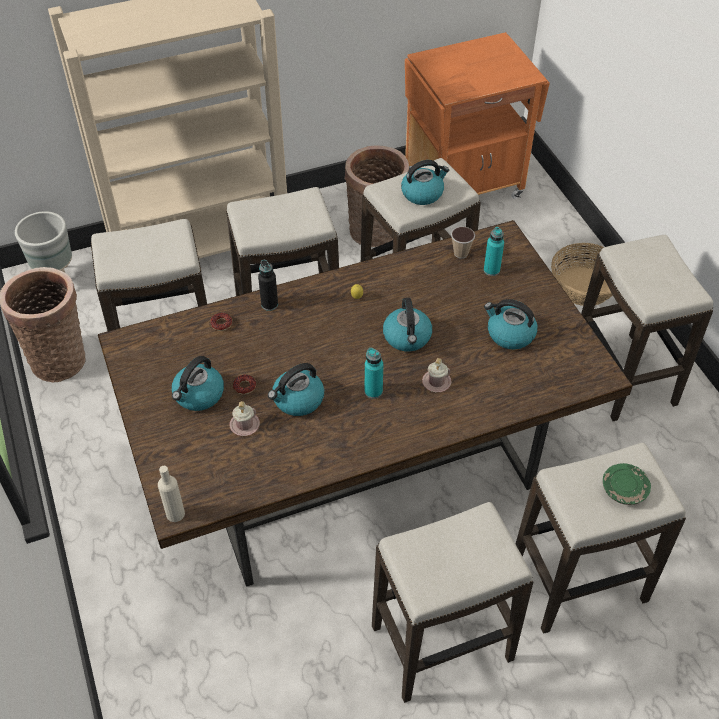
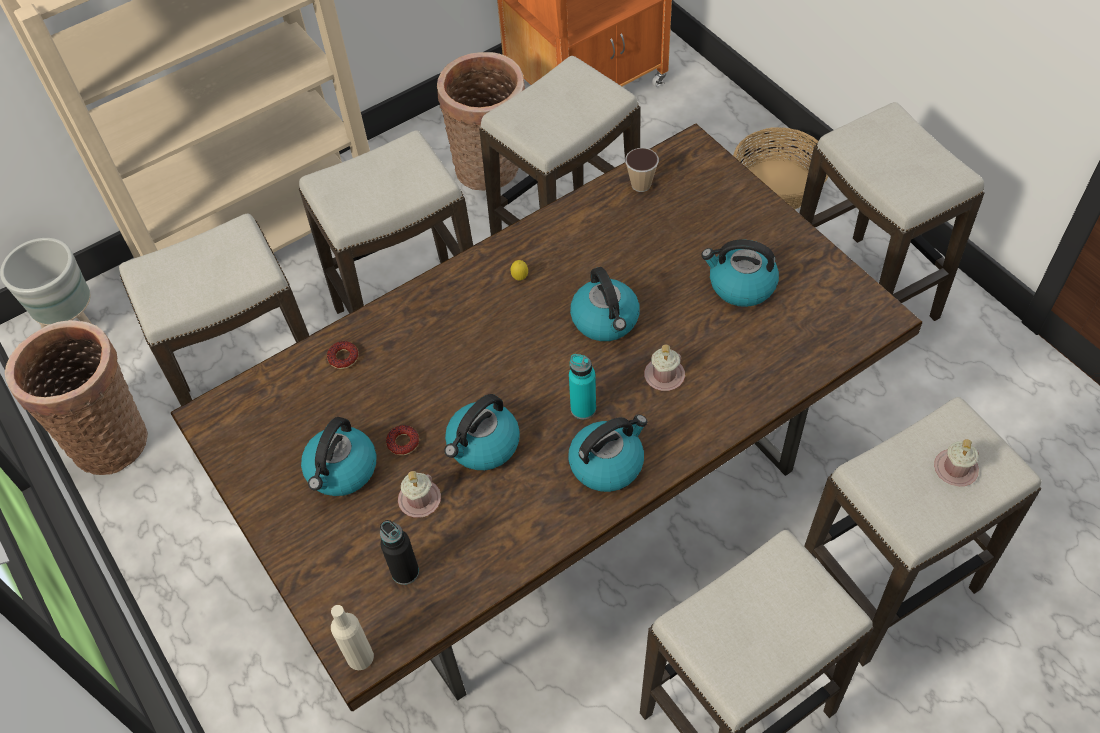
camera: 10 degrees left, 5 degrees up
(269, 304) = (402, 314): black bottle -> black bottle (405, 572)
(423, 193) = (562, 110): kettle -> kettle (607, 463)
(491, 270) = (689, 200): turquoise bottle -> none
(624, 489) = (955, 469): green plate -> pink mug

